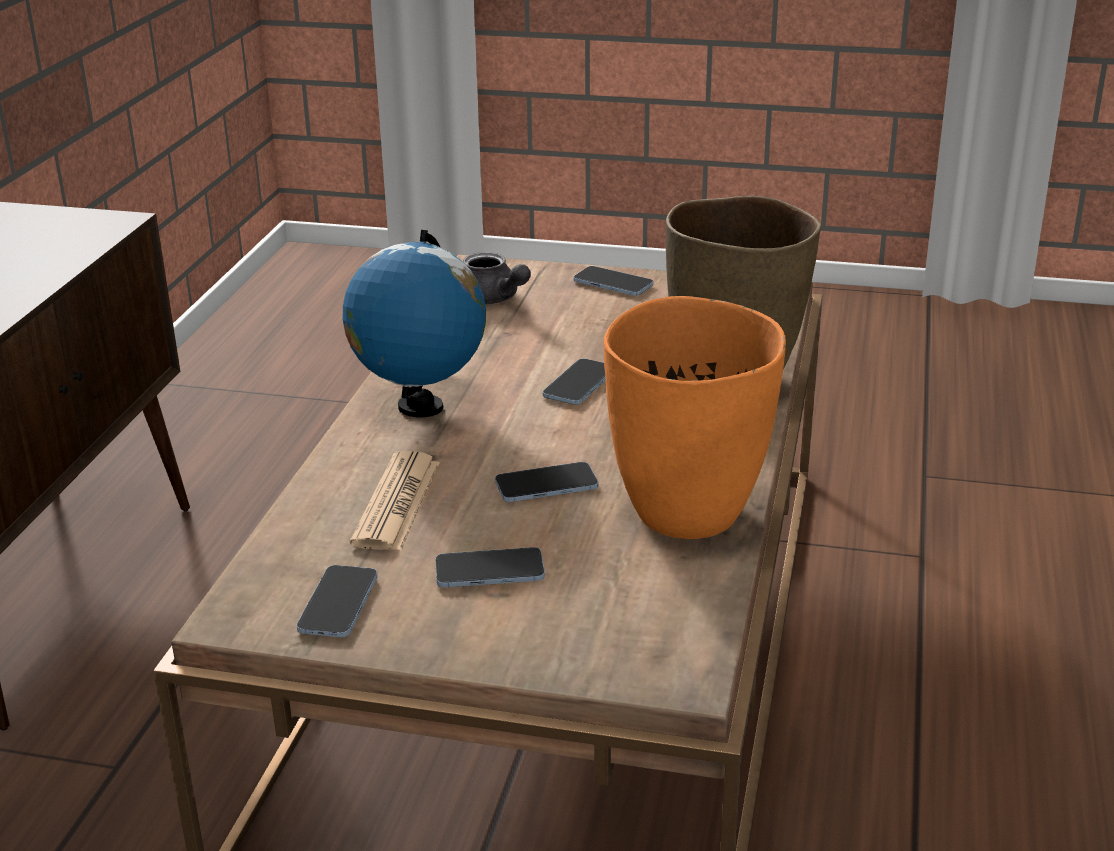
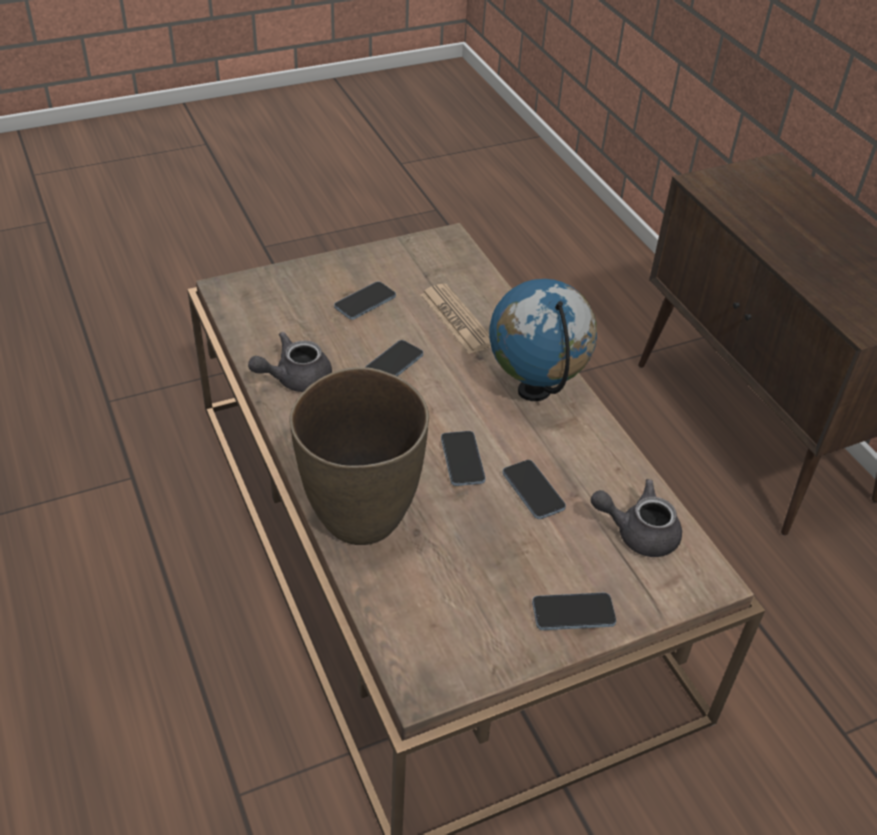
camera: 140 degrees right, 15 degrees up
(338, 604) = (413, 260): phone -> phone (533, 491)
(689, 514) = (295, 378): orange vase -> grey teapot

